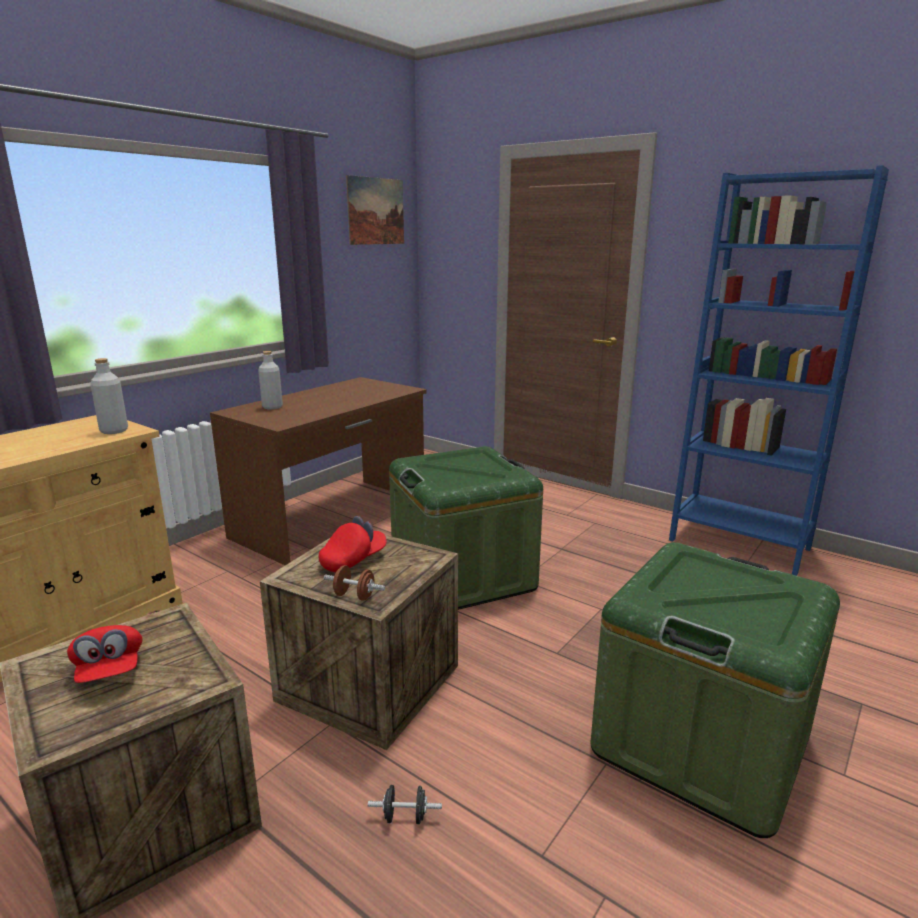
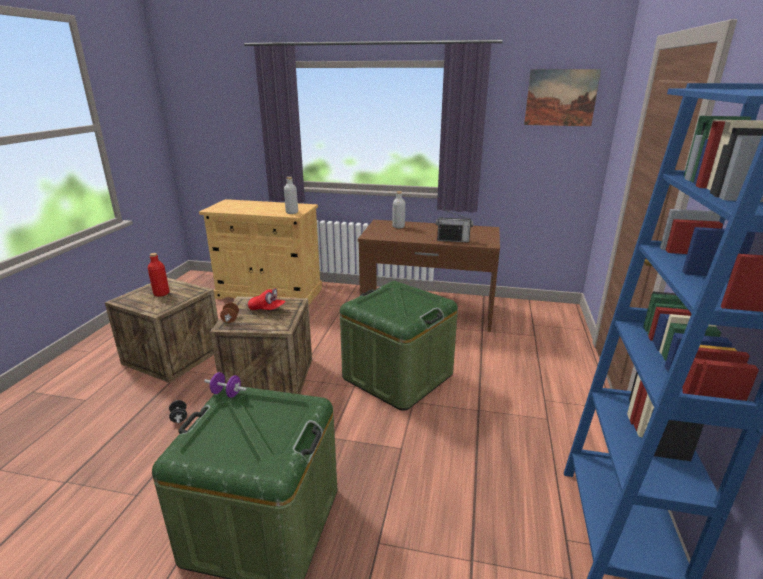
camera: 65 degrees right, 5 degrees up
(110, 670) = (161, 293): red cap -> red bottle
(371, 397) = (453, 240): none -> radio
(642, 600) = (226, 393): none -> purple dumbbell

